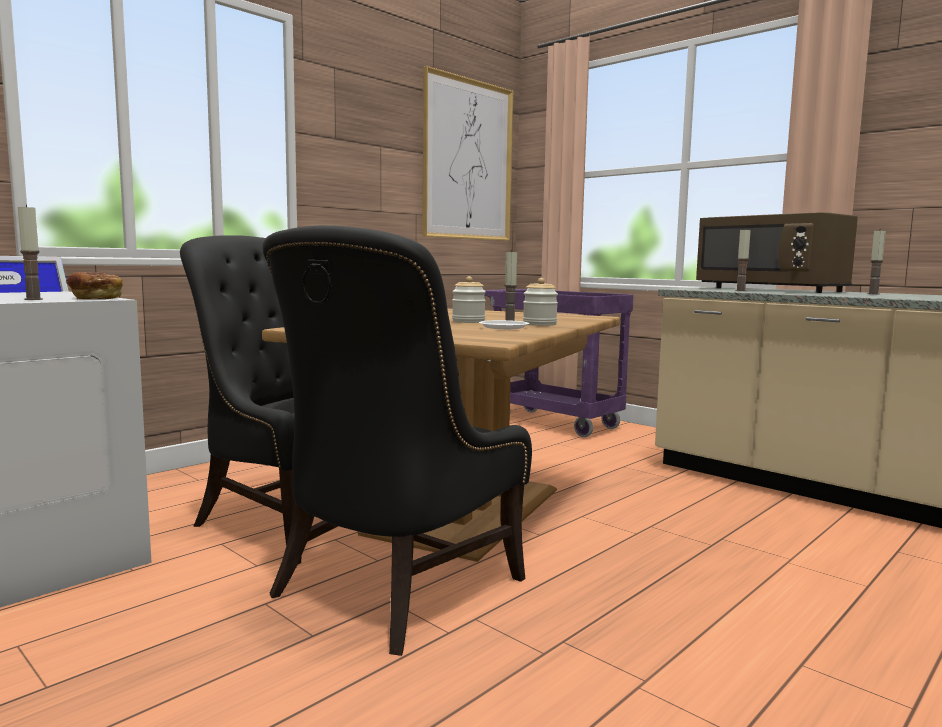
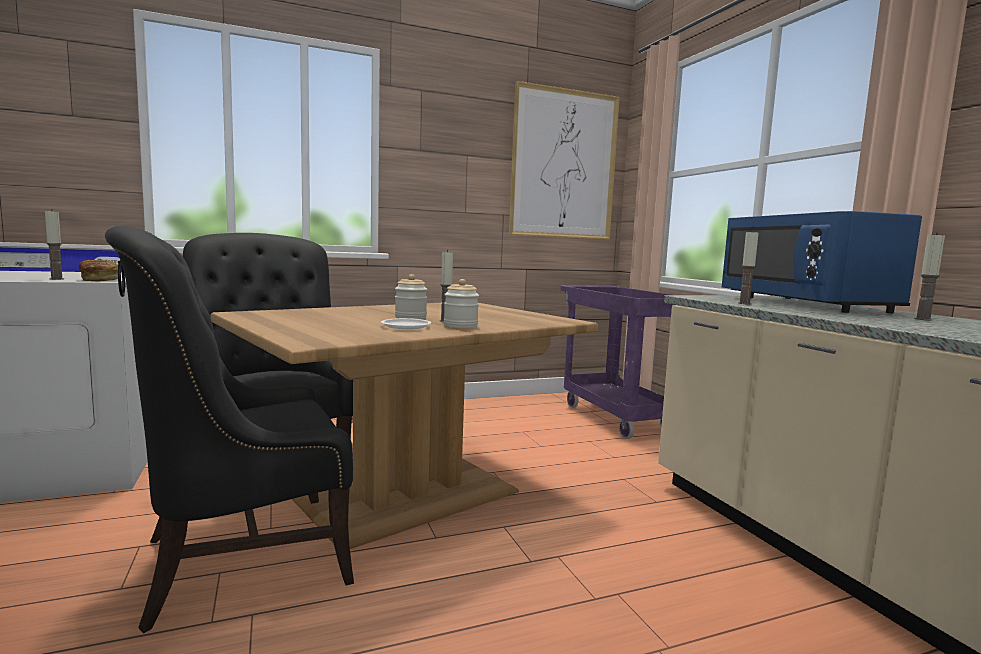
camera: 25 degrees right, 0 degrees up
(771, 290) = (805, 304): brown microwave -> blue microwave

